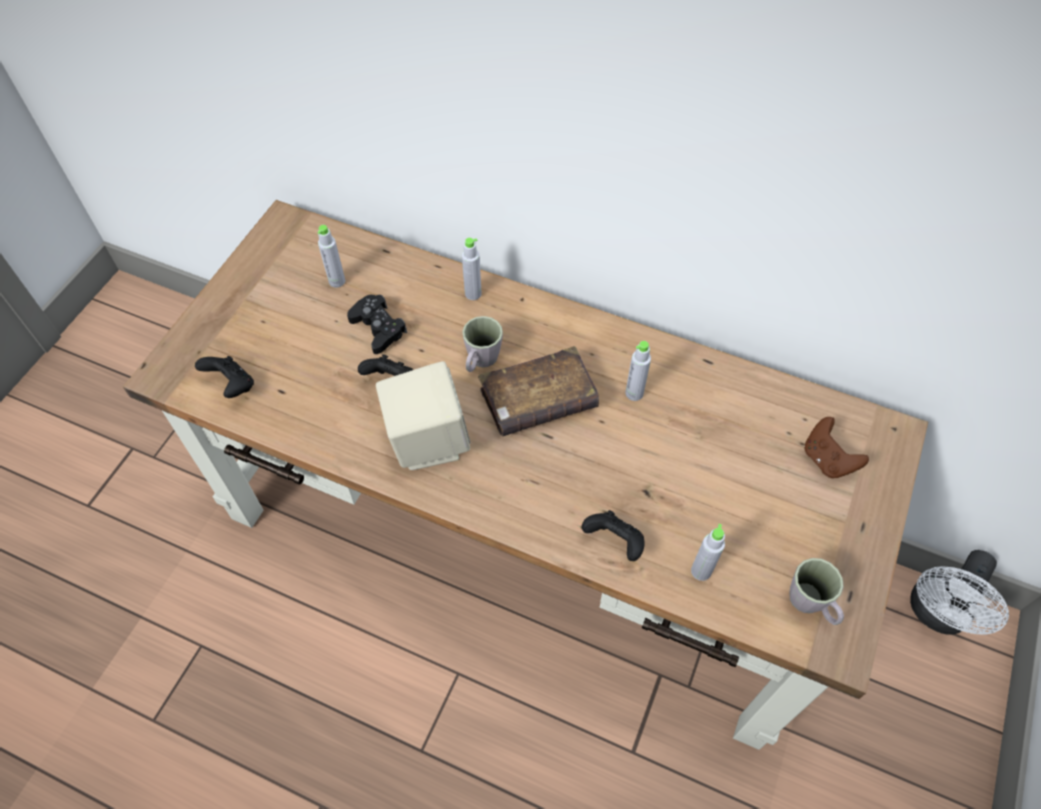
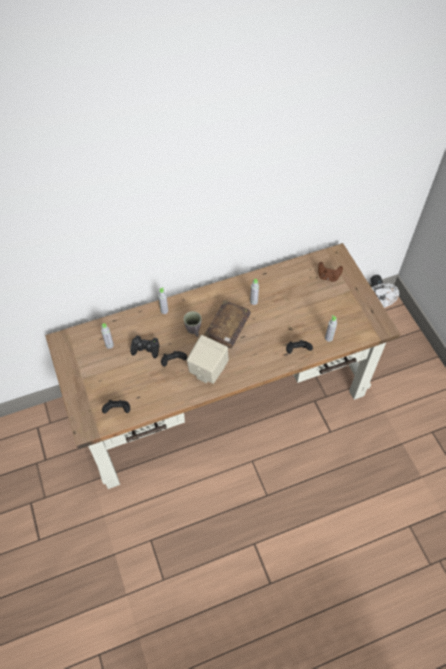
camera: 45 degrees left, 0 degrees up
(811, 605) = (365, 322): grey mug -> none

